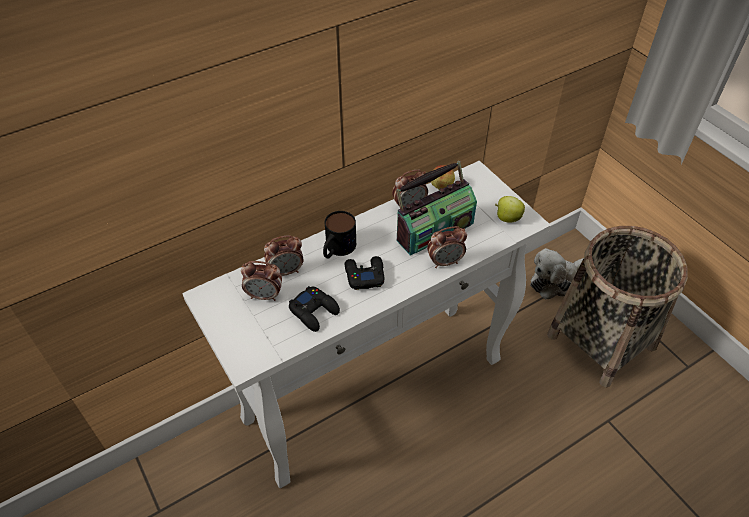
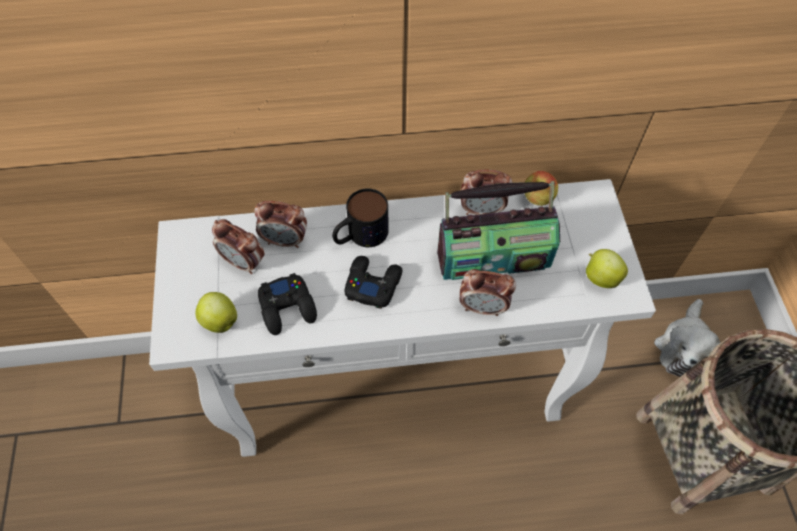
camera: 25 degrees right, 10 degrees up
(270, 338) = (219, 320): none -> apple
(554, 280) = (684, 347): plush toy -> plush toy turned 60 degrees counterclockwise

